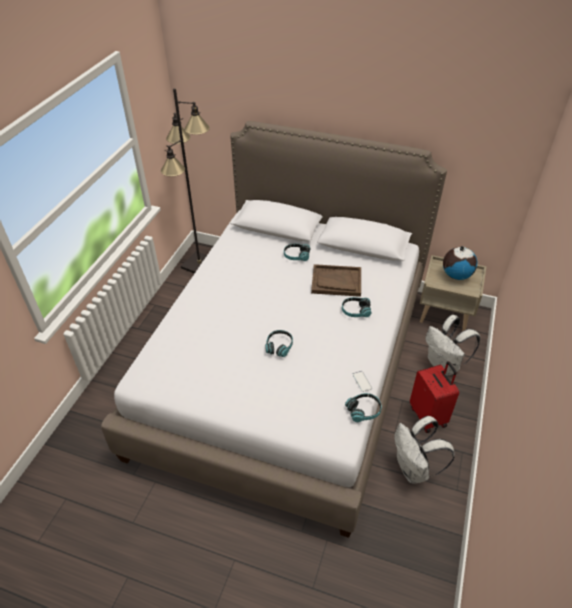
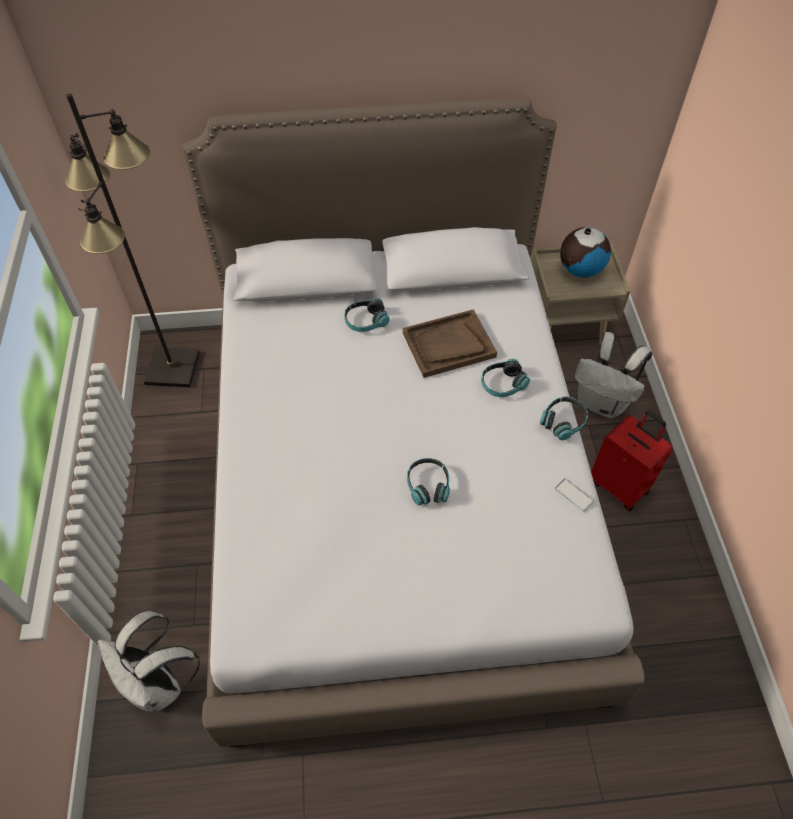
camera: 25 degrees left, 10 degrees up
(363, 411) = (602, 541): headphones -> headphones (563, 422)
(414, 469) = (640, 570): white backpack -> white backpack (160, 683)

